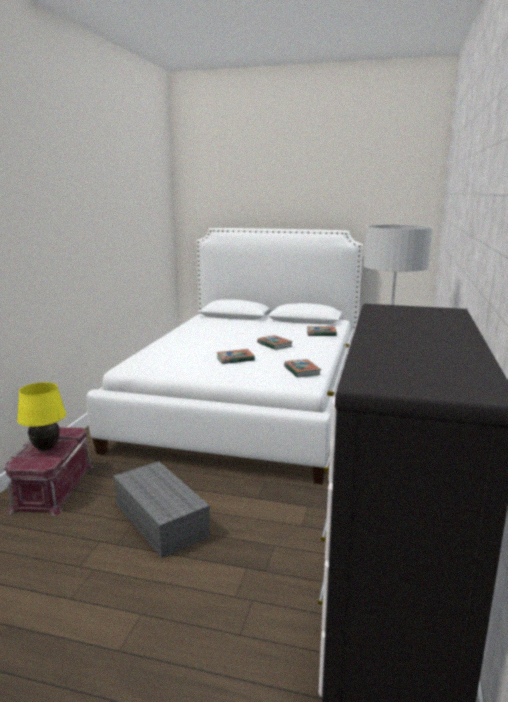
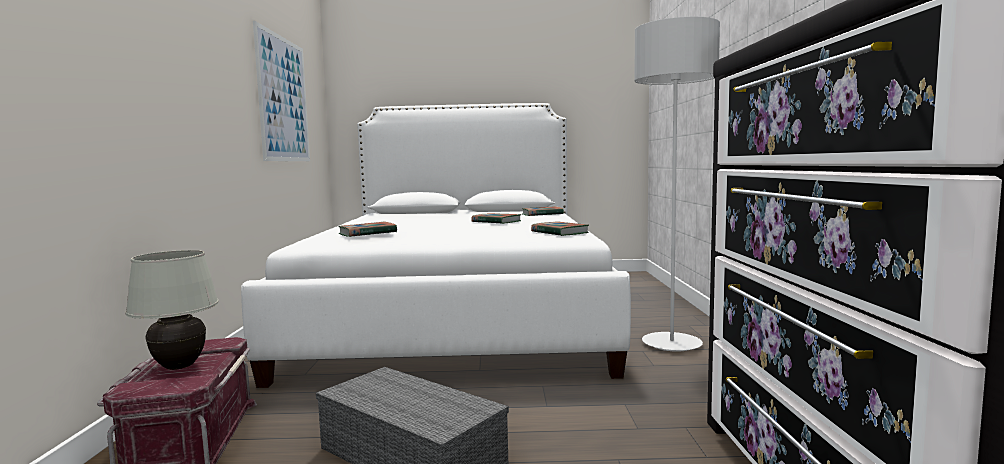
camera: 15 degrees left, 10 degrees down
(45, 448) = (179, 367): yellow table lamp -> white table lamp
(134, 236) = (284, 99): none -> picture
(235, 359) = (458, 232): book -> book (367, 233)

